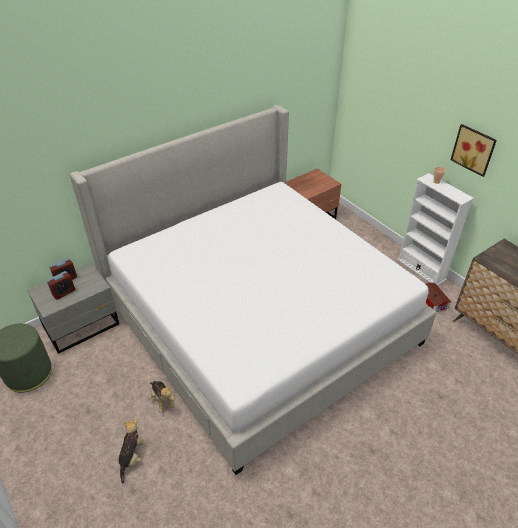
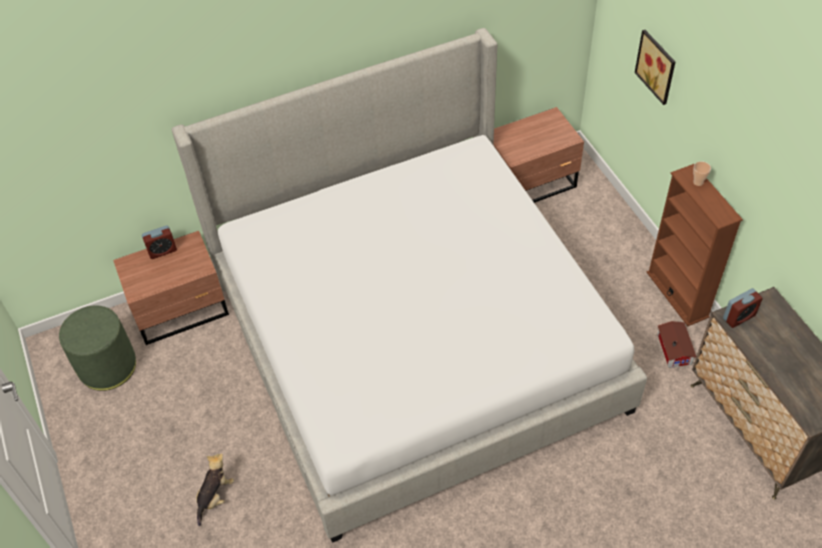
camera: 15 degrees right, 10 degrees up
(63, 292) = (157, 271): alarm clock -> alarm clock (739, 317)
(83, 326) = (182, 310): grey nightstand -> brown nightstand
(162, 400) = (264, 430): plush toy -> none
(421, 269) = (677, 294): white bookcase -> brown bookcase
(474, 149) = (748, 152): picture -> picture (657, 66)

